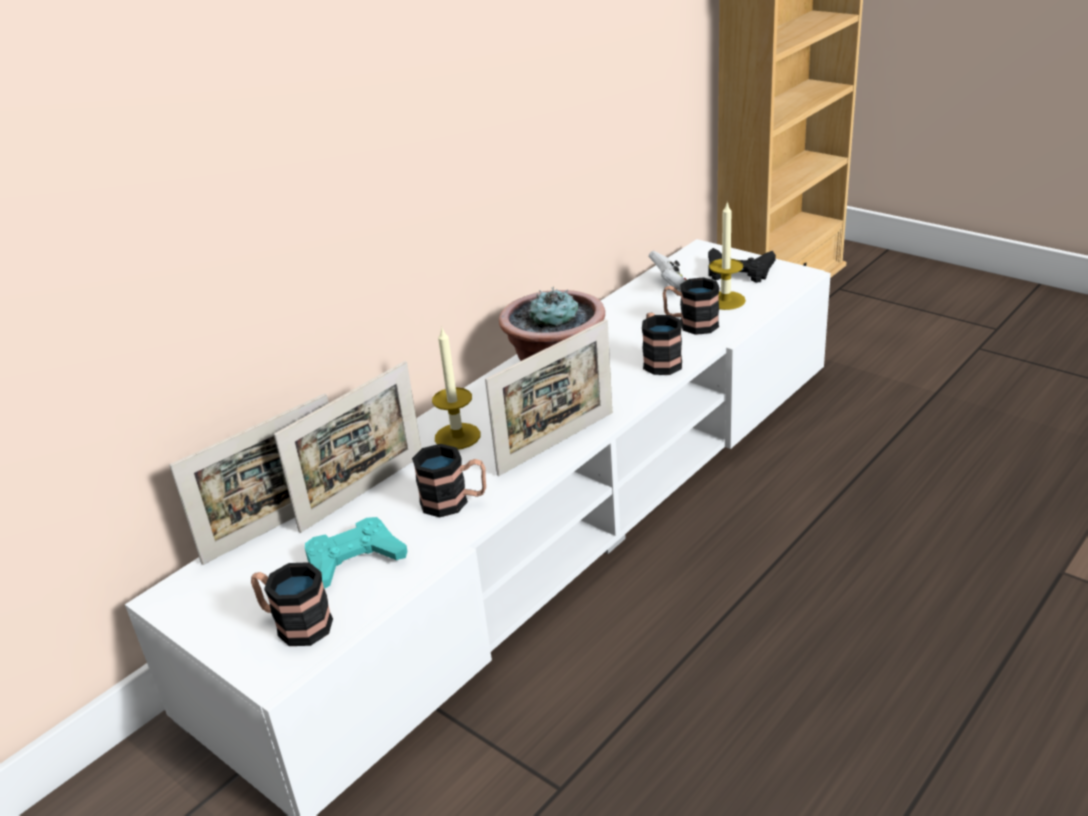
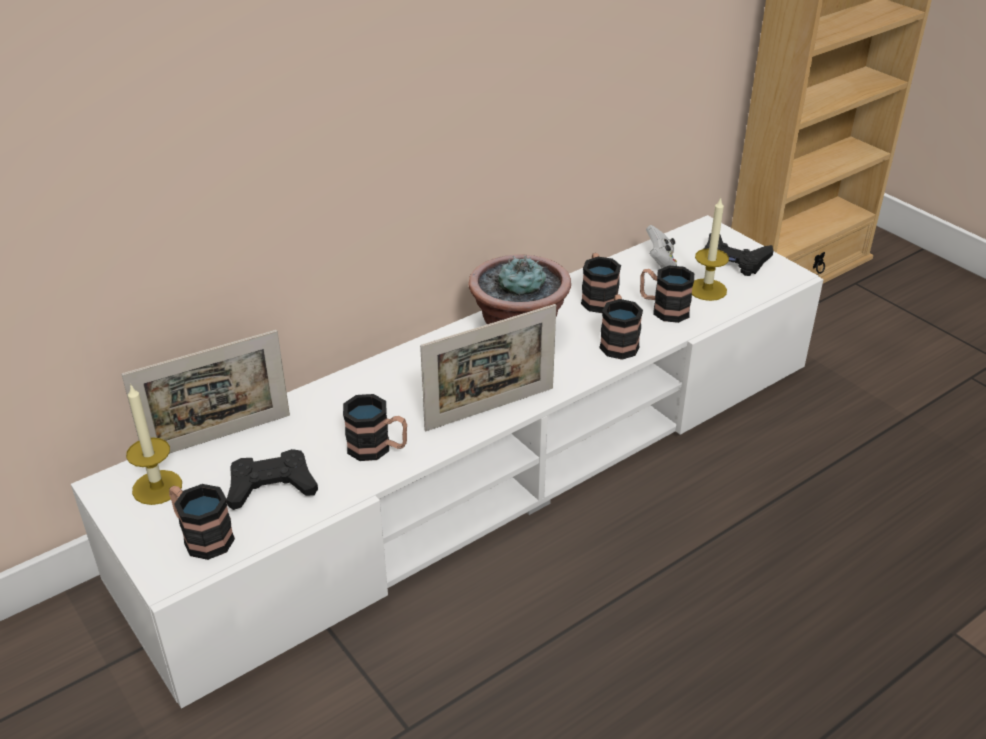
camera: 10 degrees right, 5 degrees up
(353, 560) = (271, 486): turquoise game controller -> black game controller
(363, 492) = (302, 421): picture frame -> none
(457, 436) = (404, 382): candle -> candle (157, 487)
(622, 326) = (597, 297): none -> mug

